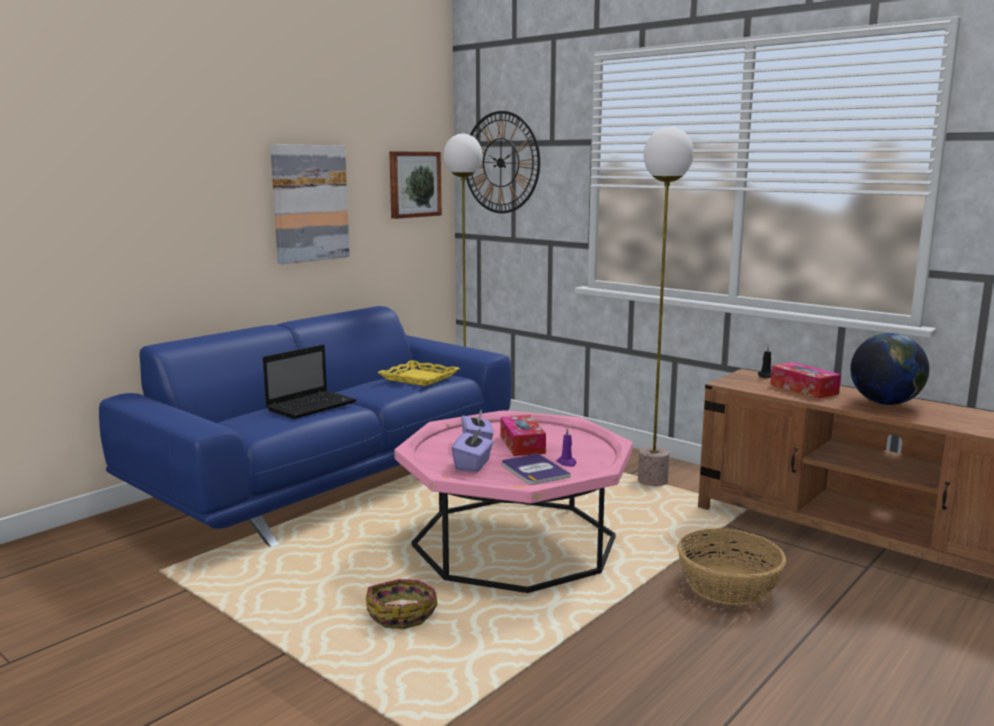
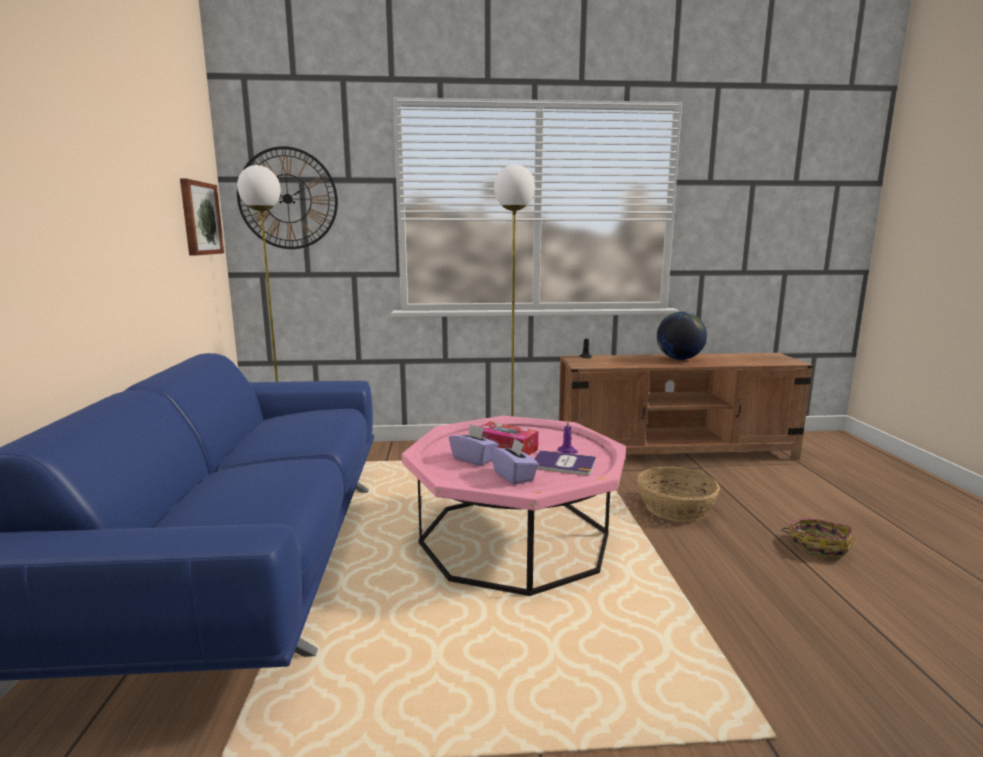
camera: 45 degrees left, 0 degrees up
(309, 203) = (126, 233): picture -> none
(312, 406) = (270, 472): laptop -> none
(402, 614) = (555, 644): basket -> basket (818, 546)
(418, 378) = (313, 418): yellow tray -> none
(804, 389) = (625, 360): tissue box -> none

